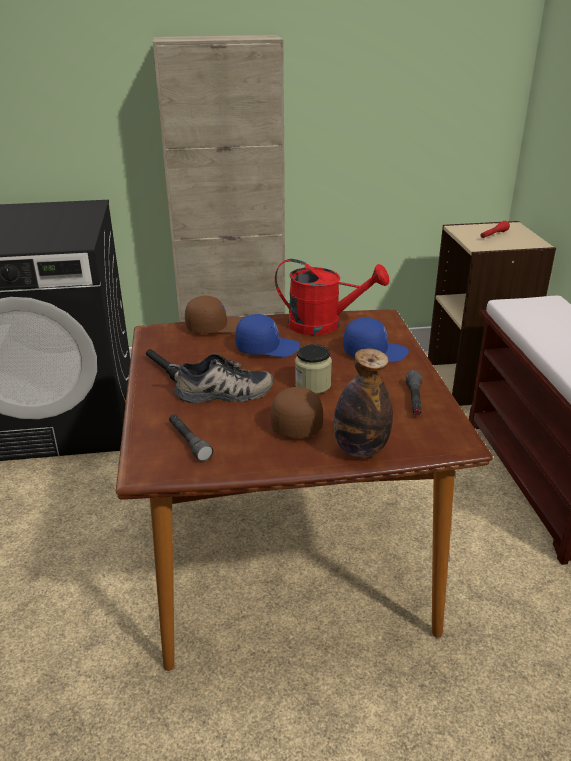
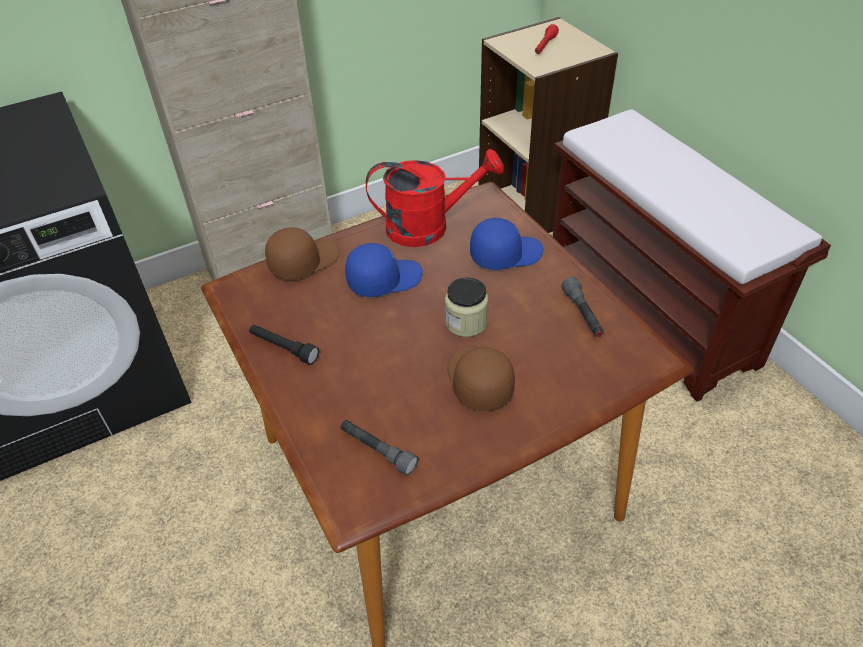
camera: 20 degrees left, 15 degrees up
(223, 393) = (373, 365): shoe -> none
(360, 449) = (565, 401): bottle -> none

